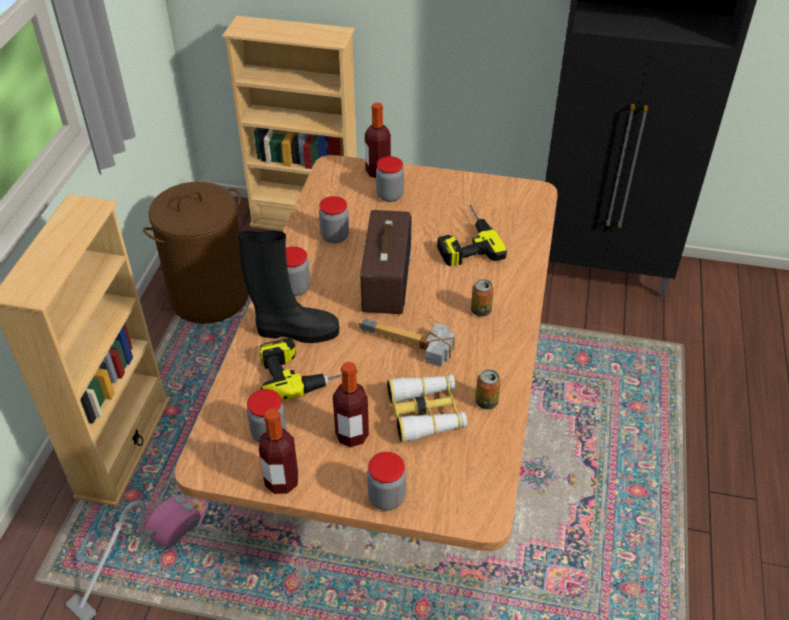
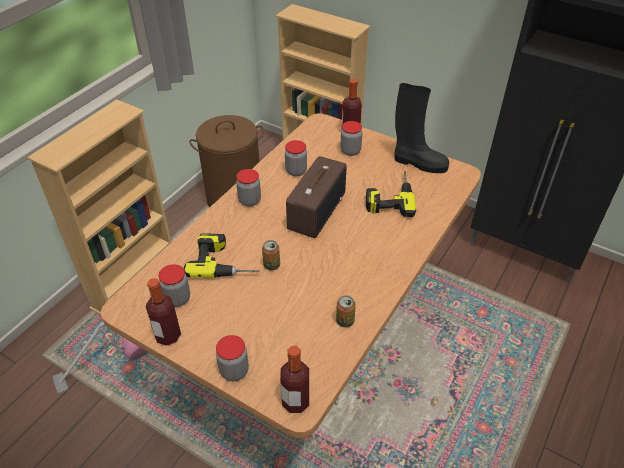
camera: 20 degrees right, 0 degrees up
(295, 331) = (233, 230): black boot -> black boot (418, 163)
(352, 435) = (233, 317): bottle -> bottle (295, 402)
(407, 346) = (307, 262): hammer -> none
(426, 413) = (295, 316): binoculars -> none
(481, 311) = (375, 251): can -> can (271, 265)

